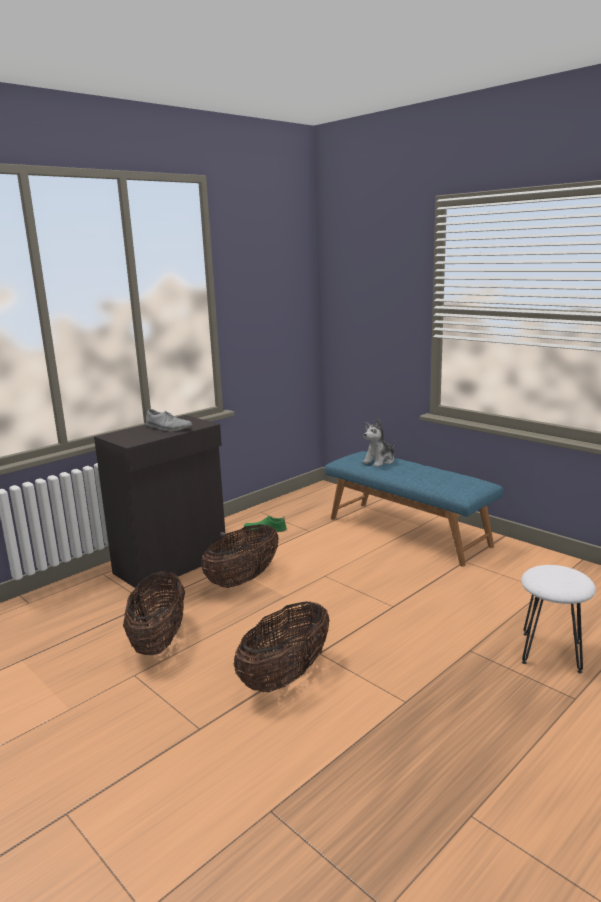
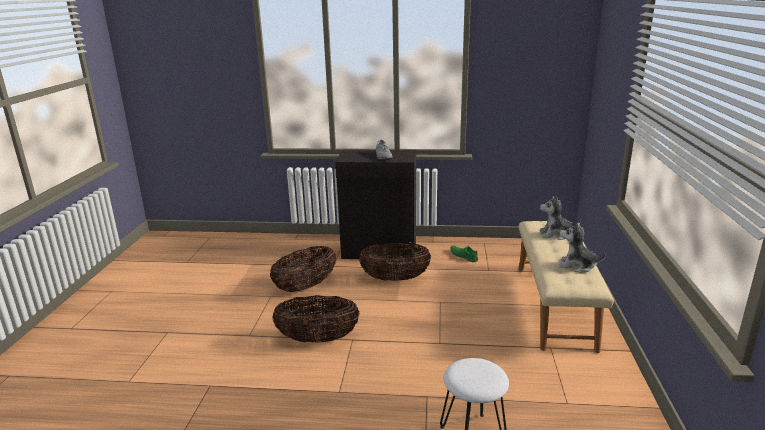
camera: 50 degrees right, 5 degrees up
(408, 531) = (555, 305): blue bench -> beige bench
(444, 475) = (577, 266): none -> plush toy

